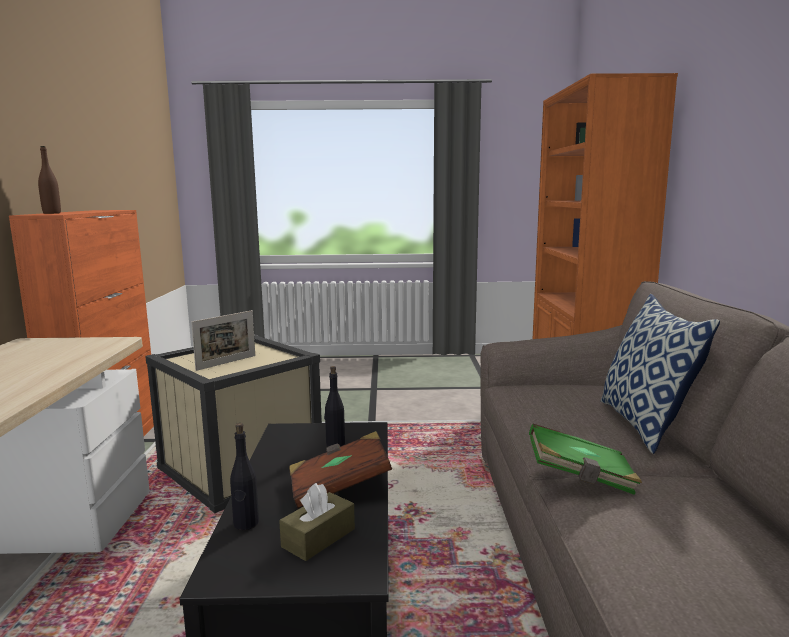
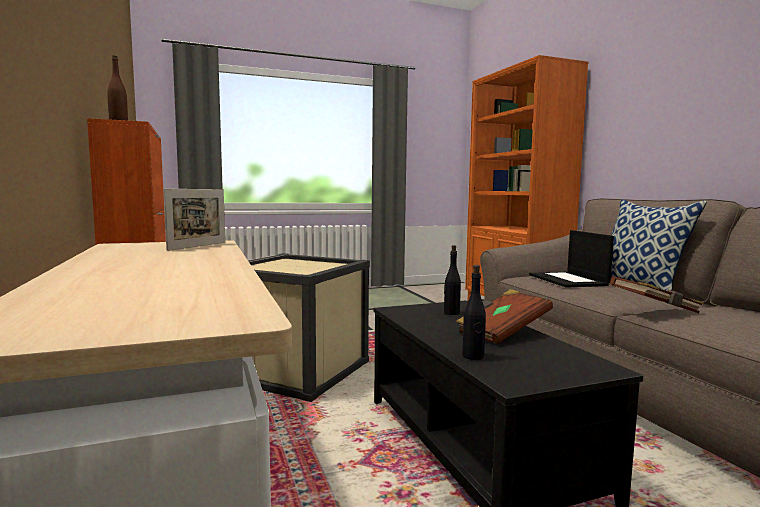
camera: 20 degrees left, 5 degrees down
(226, 363) = (293, 269): picture frame -> picture frame (198, 246)
(318, 538) = (542, 356): brown tissue box -> none
(558, 401) = (569, 280): none -> laptop
(580, 478) = (655, 309): green book -> brown book

